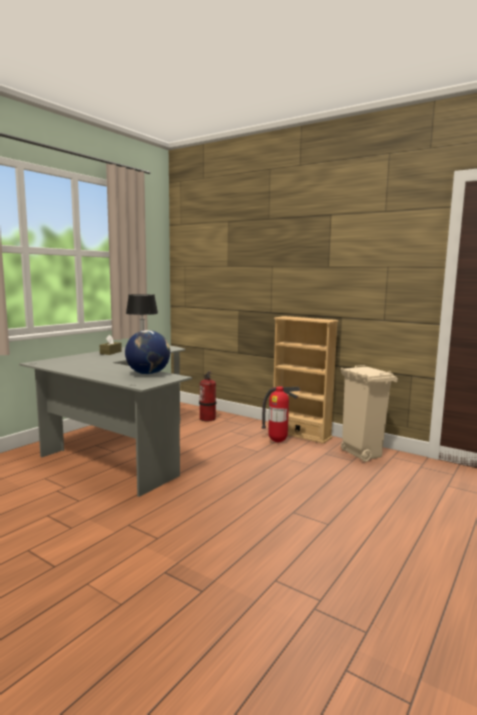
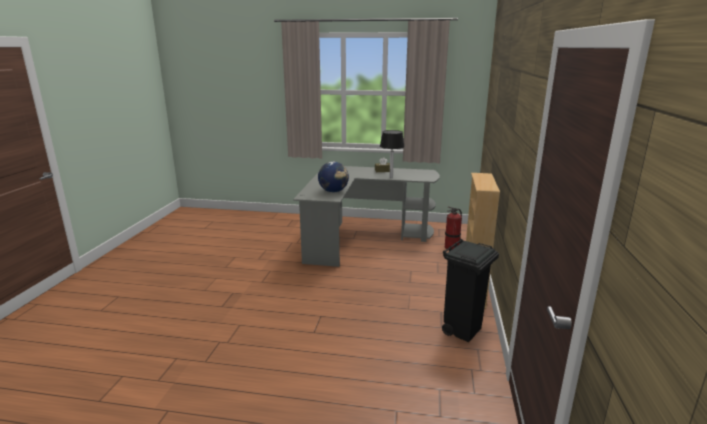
camera: 65 degrees right, 10 degrees up
(278, 441) = (441, 285): fire extinguisher -> none
(361, 454) = (463, 330): beige trash can -> black trash can

